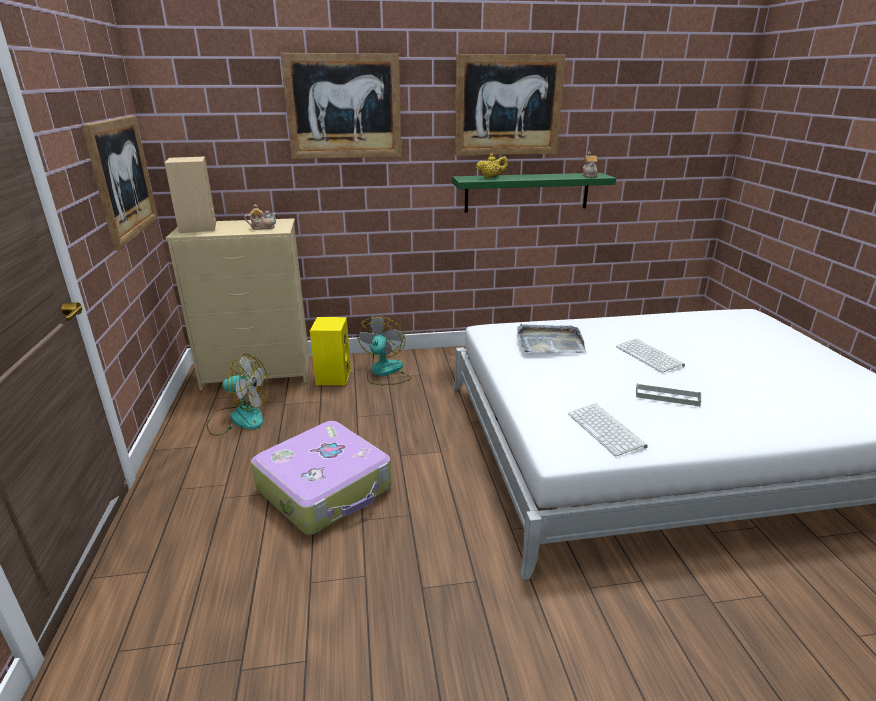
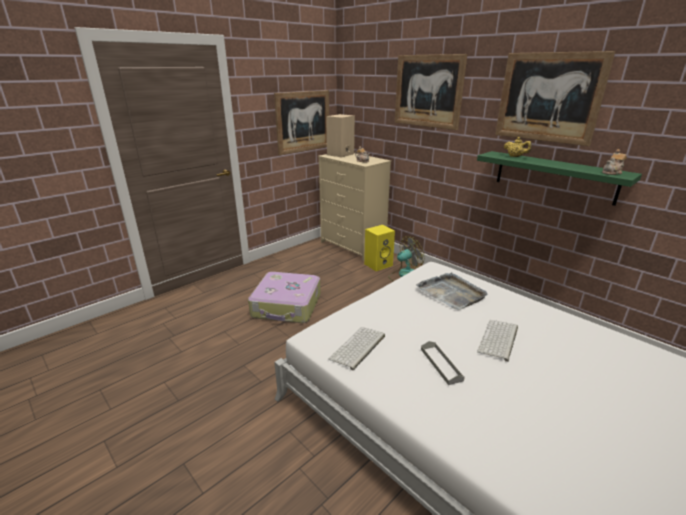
camera: 55 degrees right, 0 degrees up
(238, 418) = (312, 260): fan -> none

